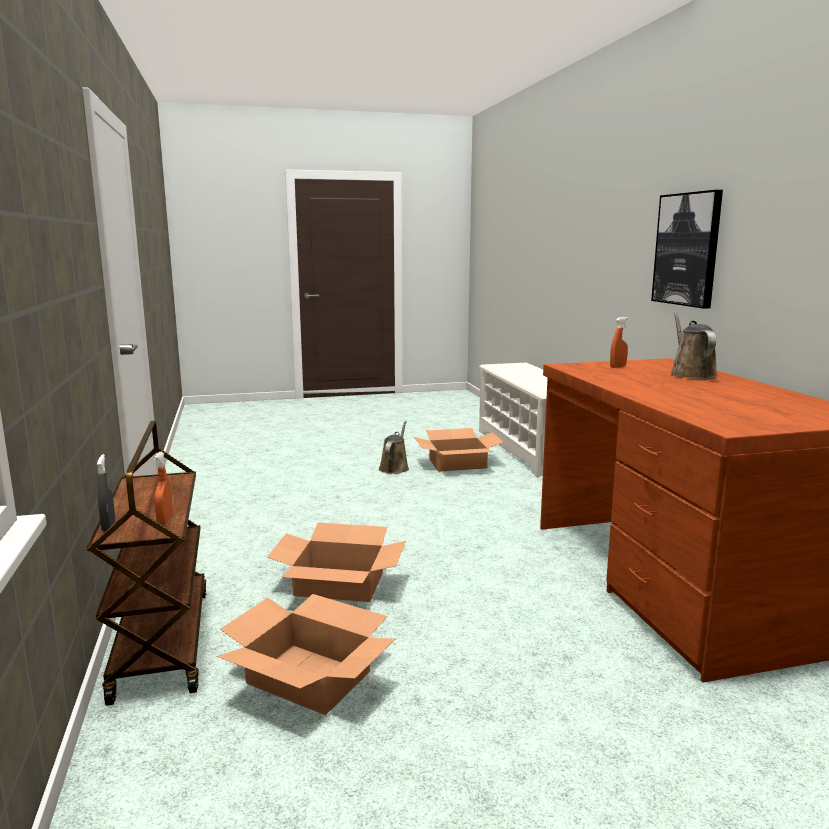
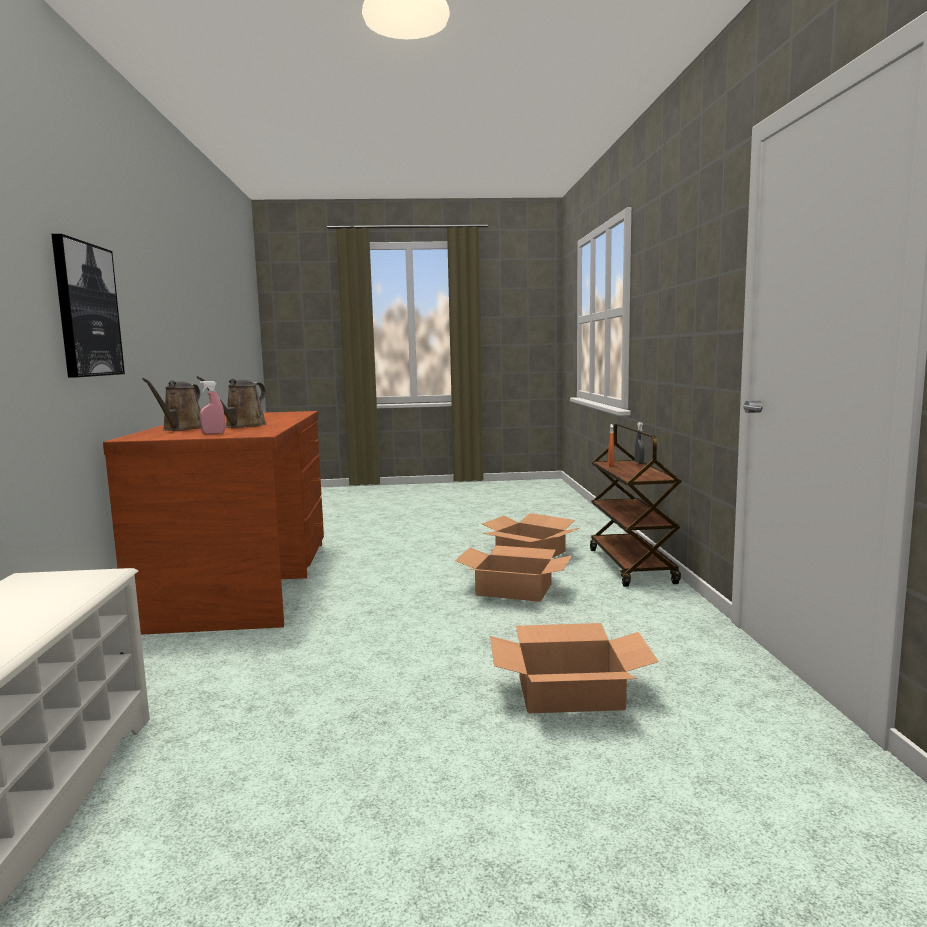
camera: 170 degrees left, 5 degrees down
(394, 467) = (392, 775): brown watering can -> brown watering can (242, 426)
(458, 463) = (243, 780): cardboard box -> cardboard box (569, 692)
(618, 367) = (213, 433): orange spray bottle -> pink spray bottle

